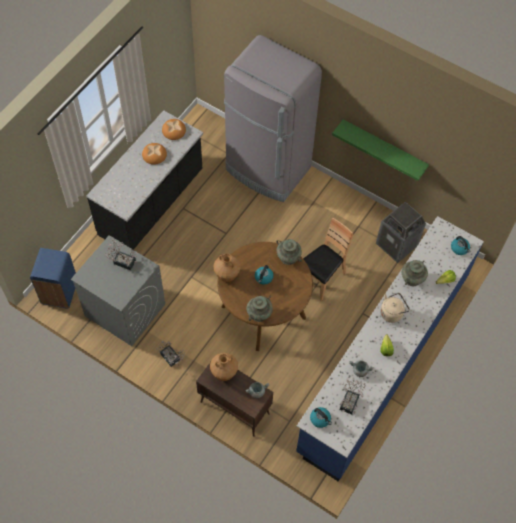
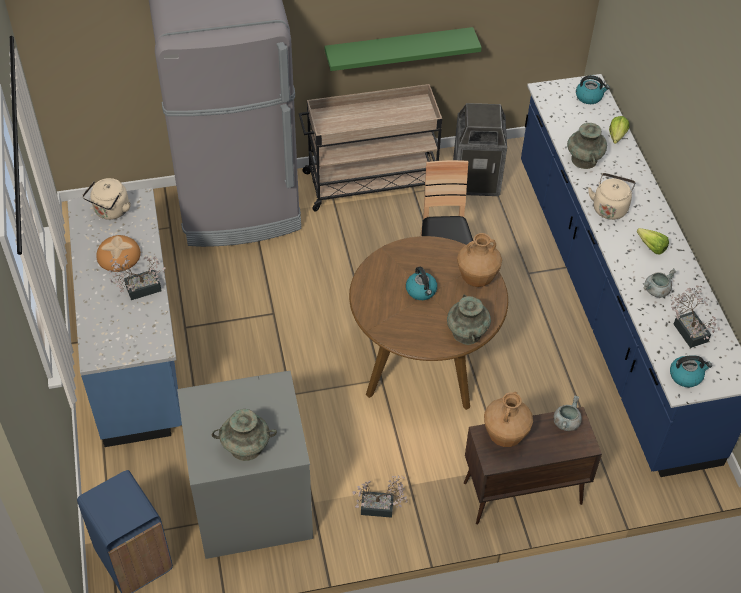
camera: 45 degrees left, 10 degrees down
(122, 261) = (235, 404): potted plant -> potted plant (139, 289)
(152, 204) = (137, 353): black counter -> blue counter
(173, 130) = (110, 211): bread -> beige kettle
(227, 275) = (375, 323): brown vase -> brown vase (476, 279)
(288, 257) = (420, 248): turquoise vase -> turquoise vase (246, 447)
(343, 204) = (370, 183): none -> beige cart

